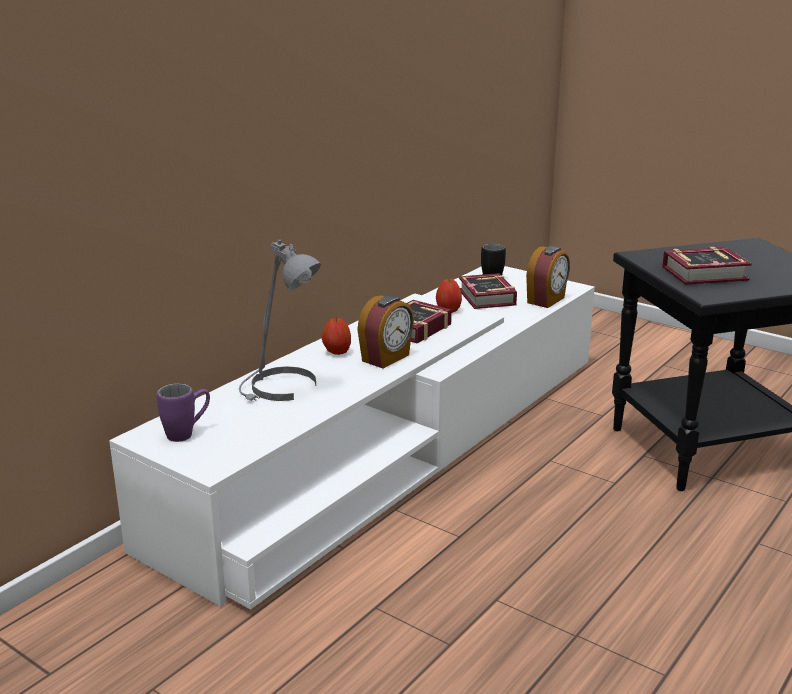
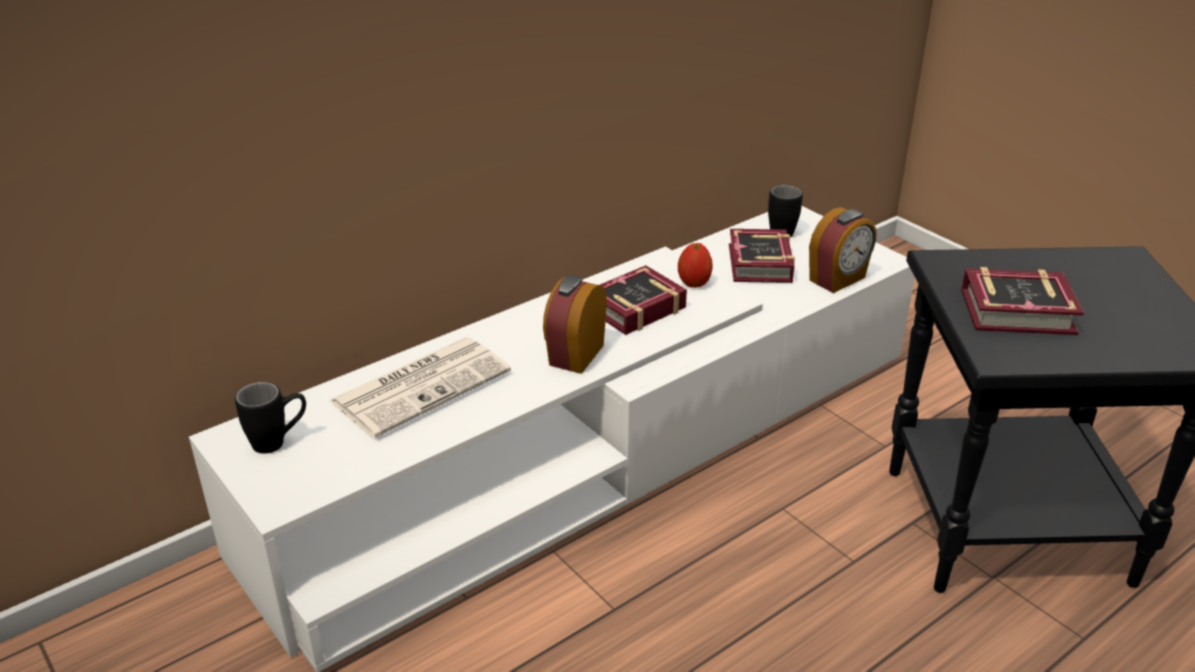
camera: 15 degrees right, 10 degrees up
(187, 433) = (279, 442): purple mug -> black mug
(281, 388) = (422, 385): grey table lamp -> newspaper
(337, 352) = (519, 335): apple -> none
(386, 358) = (575, 355): alarm clock -> alarm clock turned 150 degrees clockwise

